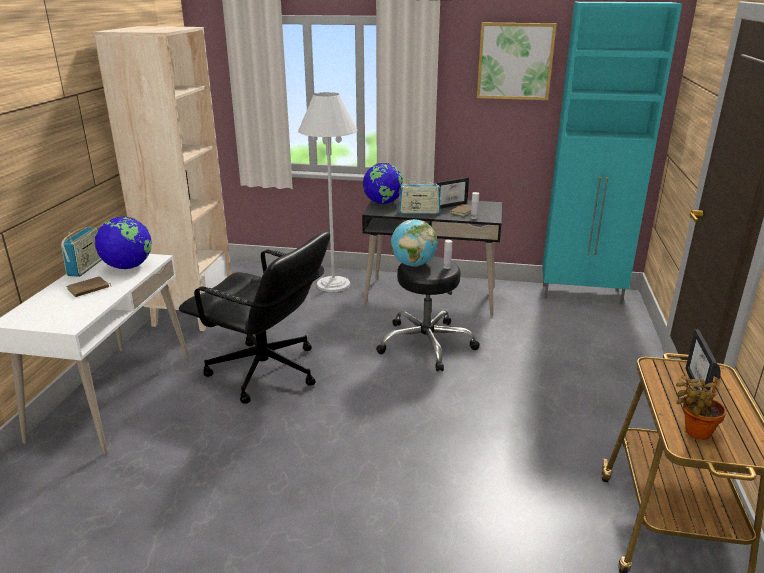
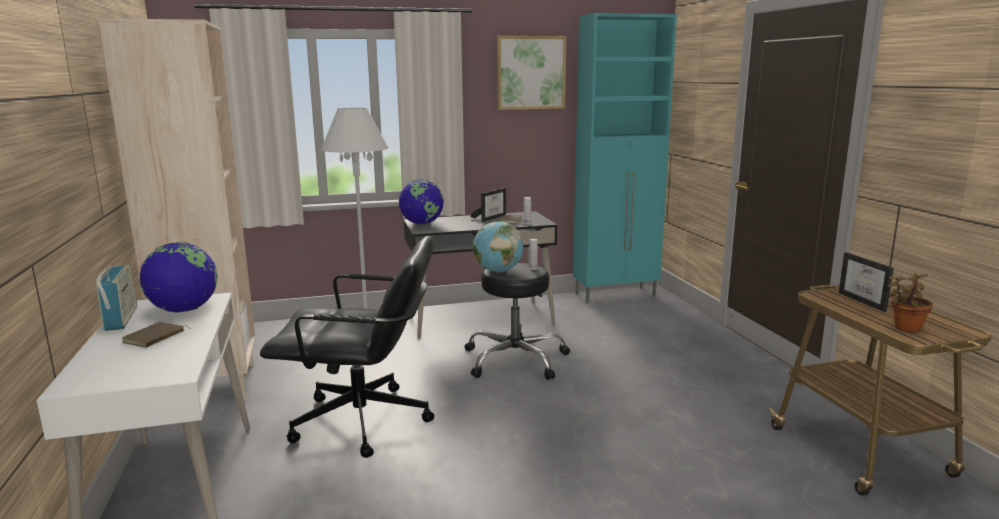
camera: 25 degrees left, 10 degrees down
(419, 212) = (469, 226): radio -> none

